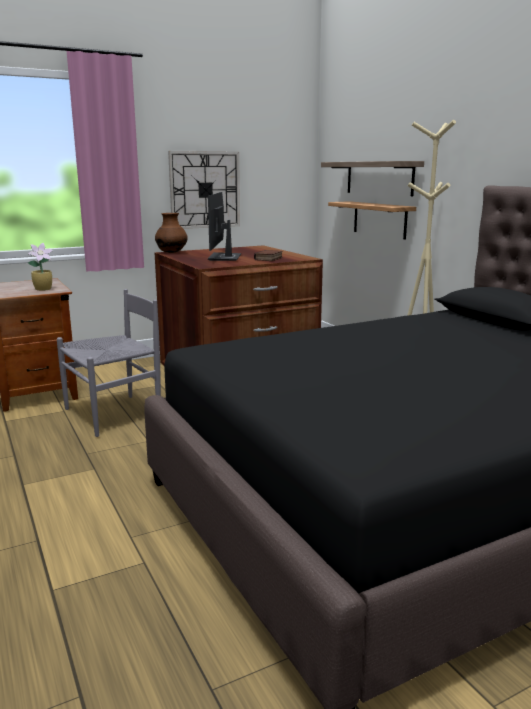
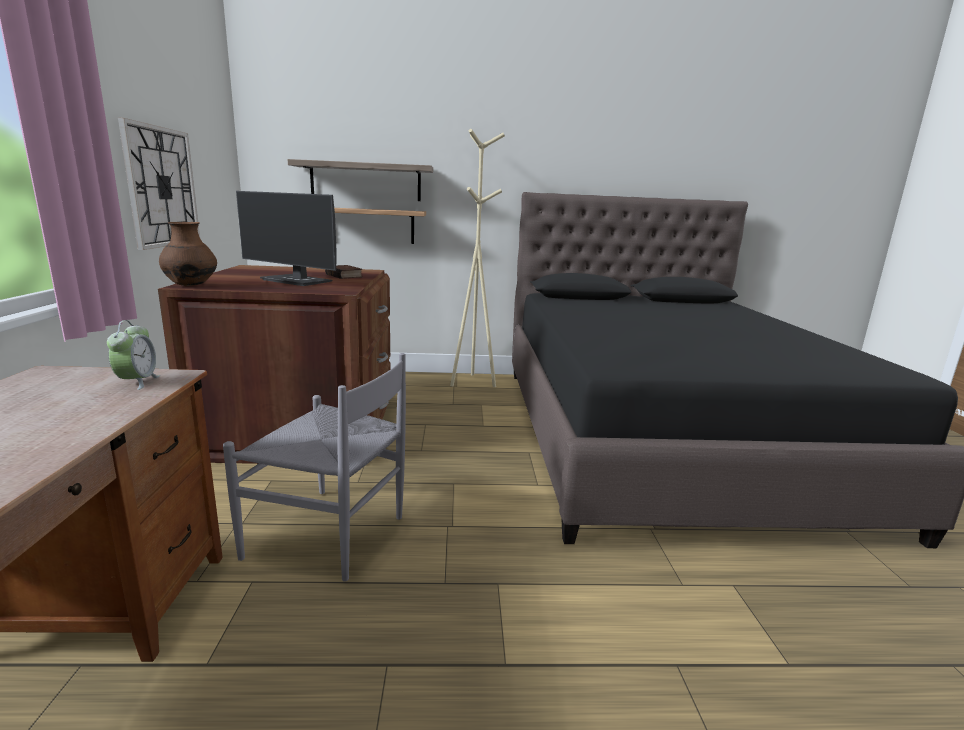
camera: 65 degrees left, 0 degrees up
(44, 289) = (137, 382): potted plant -> alarm clock
(114, 414) = (330, 535): grey chair -> grey chair turned 120 degrees clockwise

